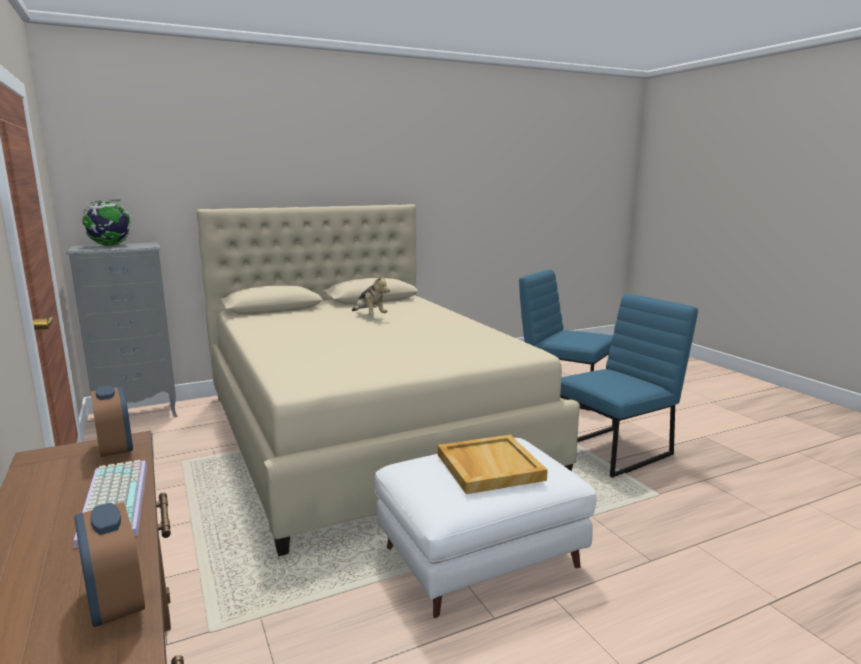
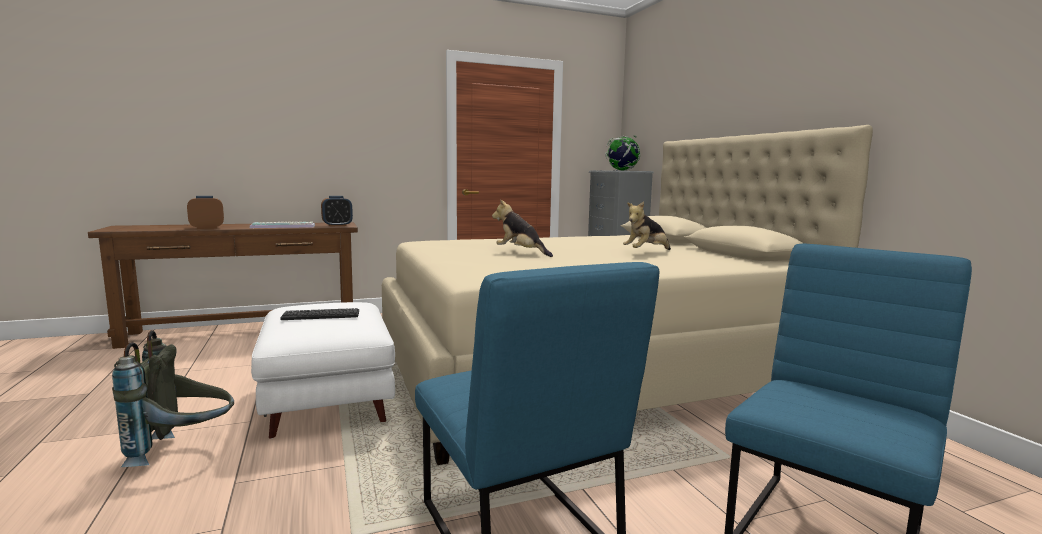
camera: 95 degrees right, 5 degrees down
(385, 345) = (521, 253): none -> plush toy
(488, 467) = (321, 315): beige tray -> keyboard
(633, 617) = (183, 451): none -> grey backpack

